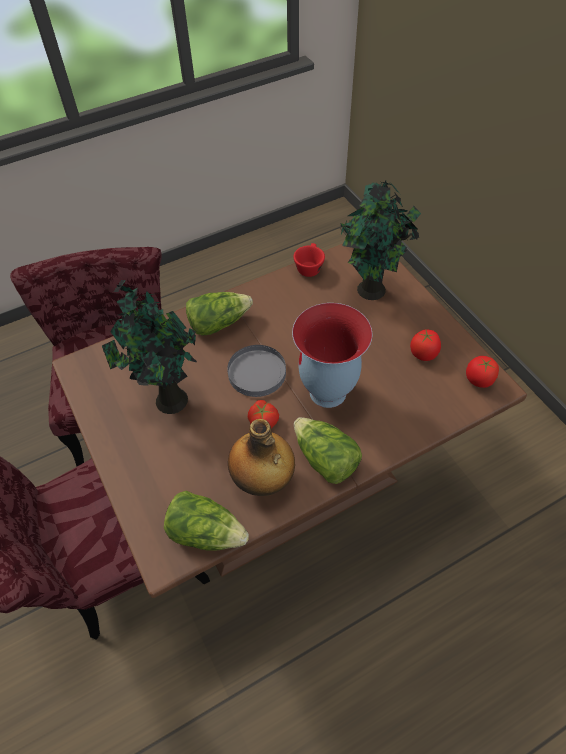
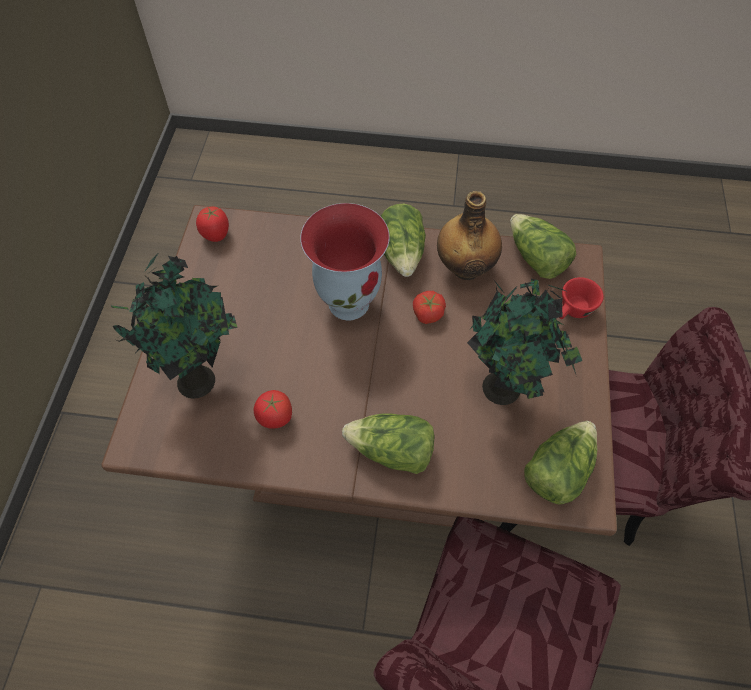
camera: 145 degrees left, 5 degrees up
(104, 371) = (557, 470): none -> lettuce
(256, 372) = (397, 364): grey plate -> none
(309, 267) = (226, 461): red cup -> red cup (573, 311)
(423, 354) = (230, 283): tomato -> tomato (275, 417)

